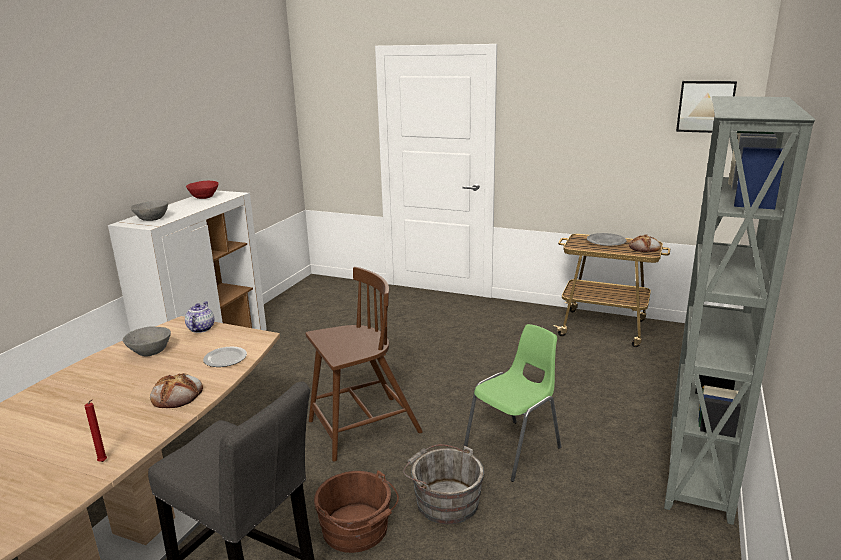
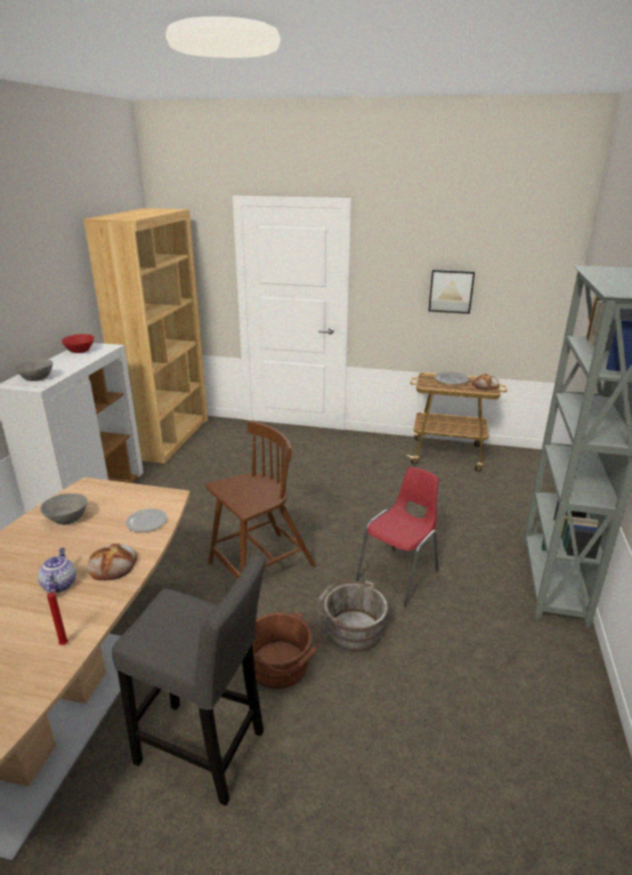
camera: 10 degrees left, 5 degrees up
(201, 328) = (110, 490): teapot -> teapot (59, 584)
(302, 298) = (168, 437): none -> brown bookcase
(514, 449) = (399, 575): green chair -> red chair
(705, 106) = (537, 260): picture -> picture (451, 291)

